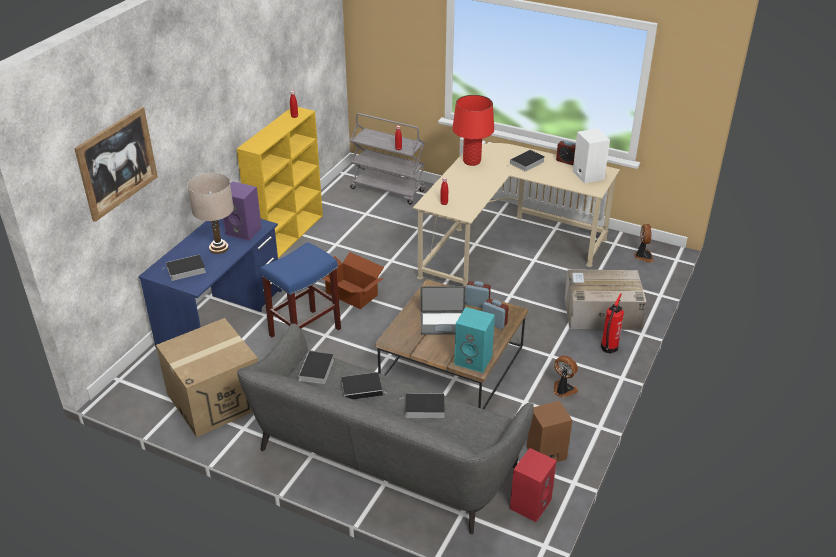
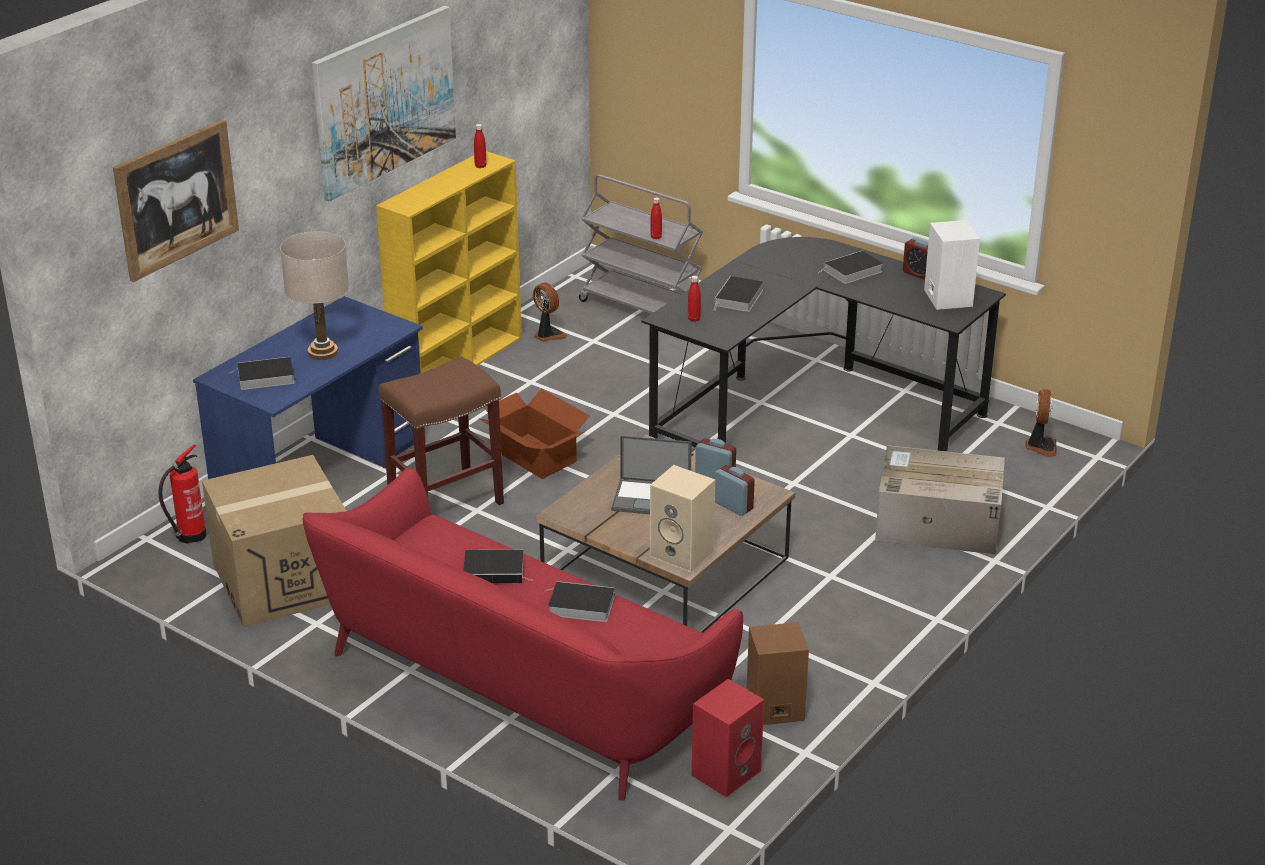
camera: 10 degrees right, 5 degrees down
(236, 82) = (384, 101): none -> picture
(244, 231) = (369, 332): purple speaker -> none
(304, 333) = (445, 503): blue stool -> brown stool
(316, 370) = (432, 540): book -> book (738, 298)
(382, 459) = (516, 687): grey sofa -> red sofa
(471, 162) = (761, 262): red table lamp -> none
(474, 360) = (683, 553): turquoise speaker -> beige speaker
(505, 245) = (810, 409): beige desk -> black desk
(563, 390) = (833, 626): fan -> fan (548, 335)
(608, 348) = (929, 575): fire extinguisher -> fire extinguisher (189, 536)

